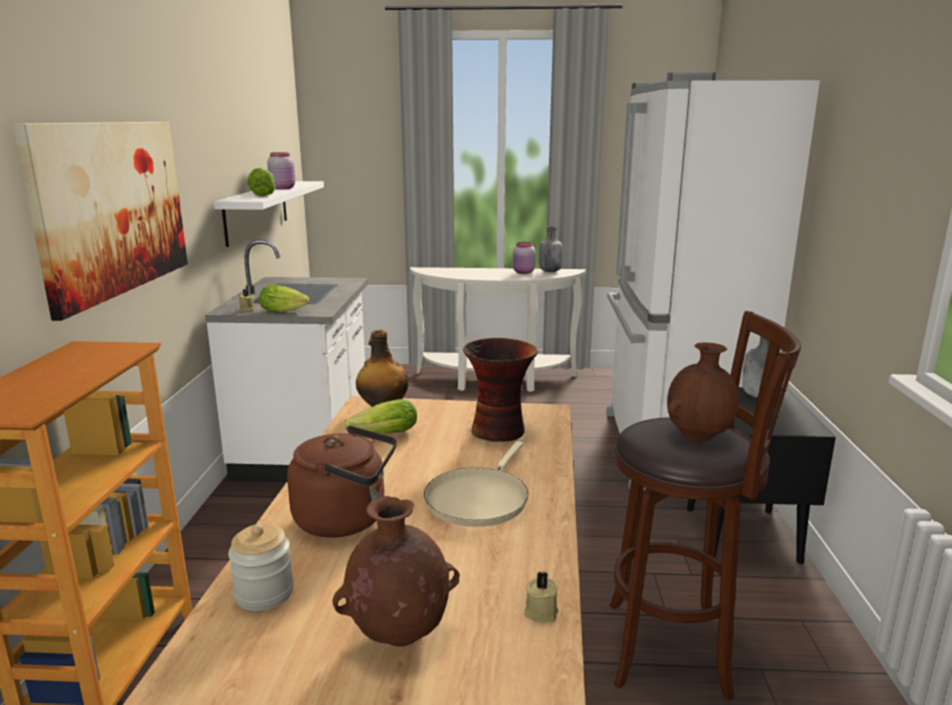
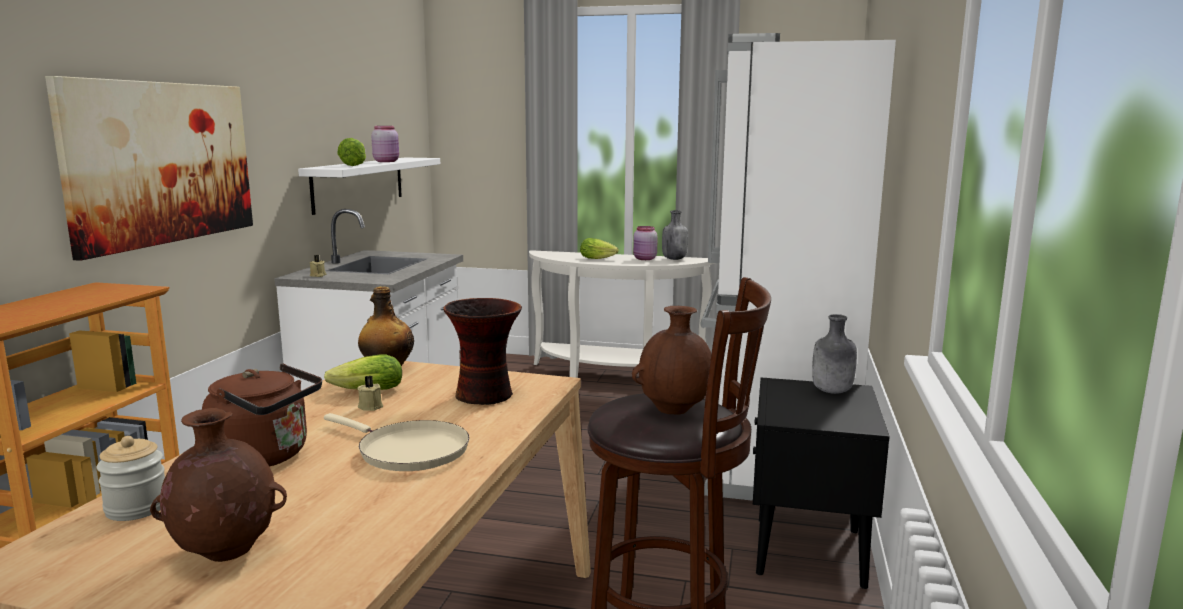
camera: 10 degrees right, 5 degrees down
(285, 311) = (352, 278): lettuce -> lettuce (599, 258)
(478, 499) = (408, 451): beige frying pan -> beige frying pan turned 90 degrees counterclockwise
(540, 611) = (377, 548): beige candle -> beige candle (371, 406)

